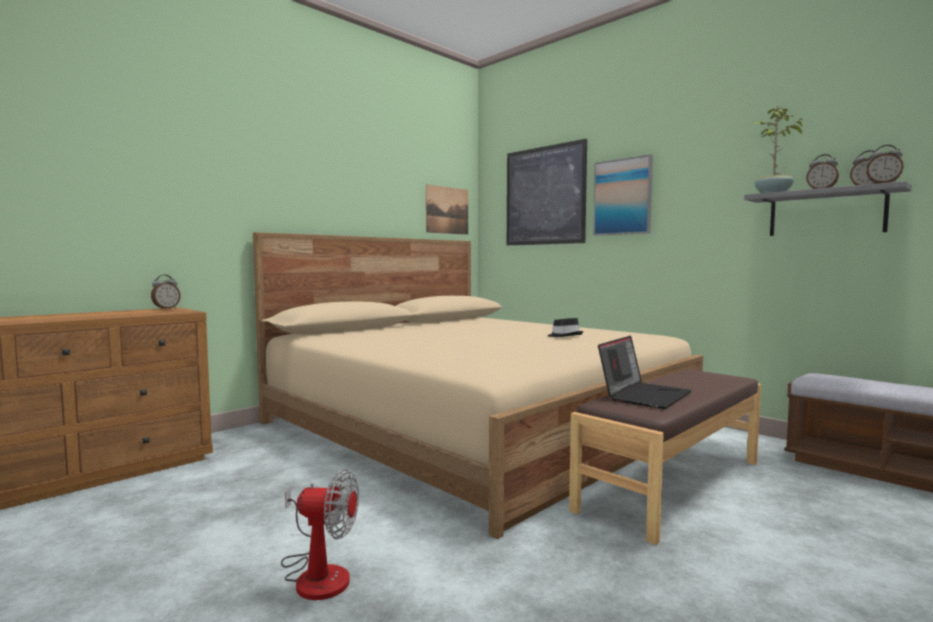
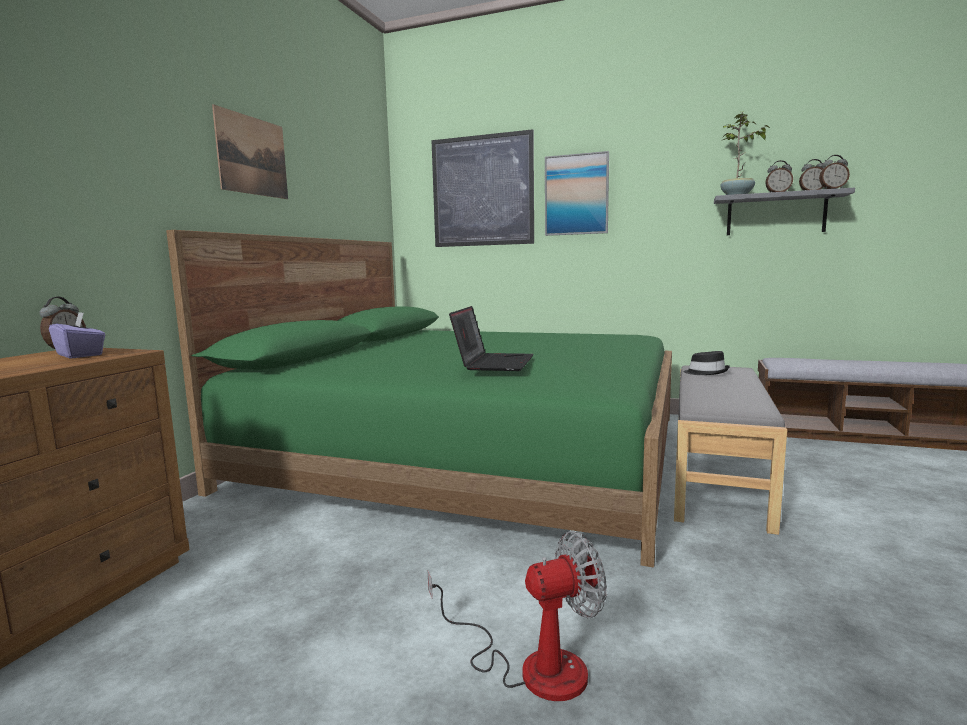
camera: 25 degrees left, 5 degrees up
(161, 311) = (80, 355): none -> purple tissue box
(447, 210) = (367, 205): picture -> picture (252, 156)
(475, 425) = (472, 451): beige bed -> green bed
(564, 336) = (564, 343): black hat -> black hat (706, 372)
(644, 395) = (713, 394): laptop -> laptop (493, 363)
(671, 484) = (715, 475): brown bench -> grey bench

